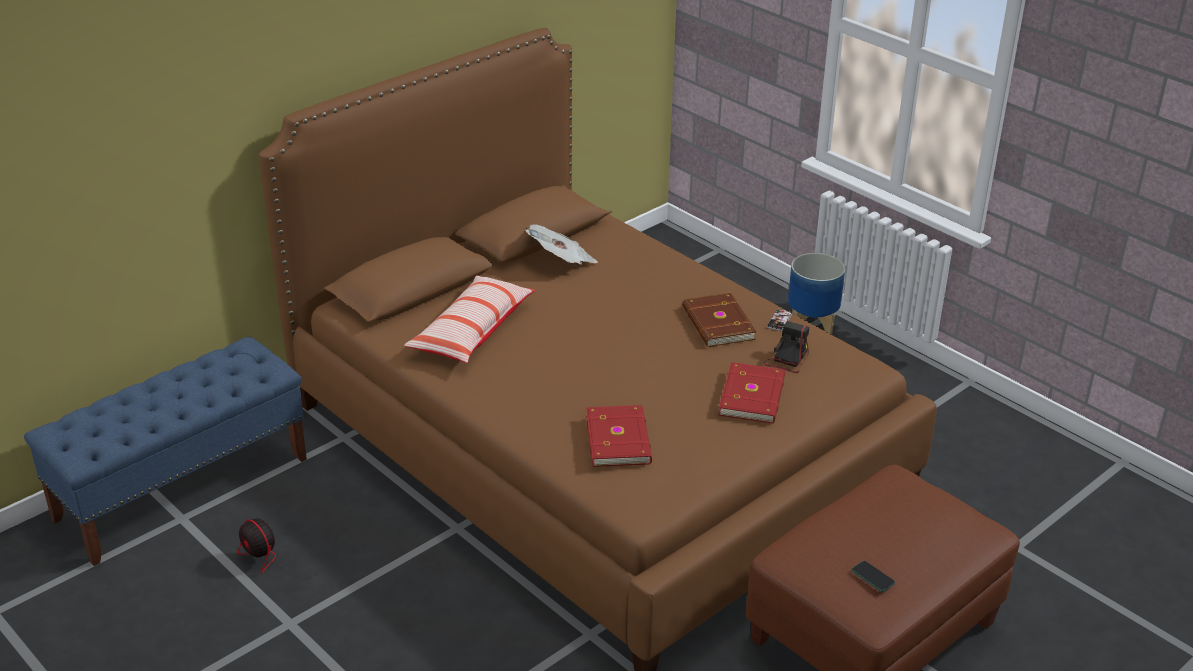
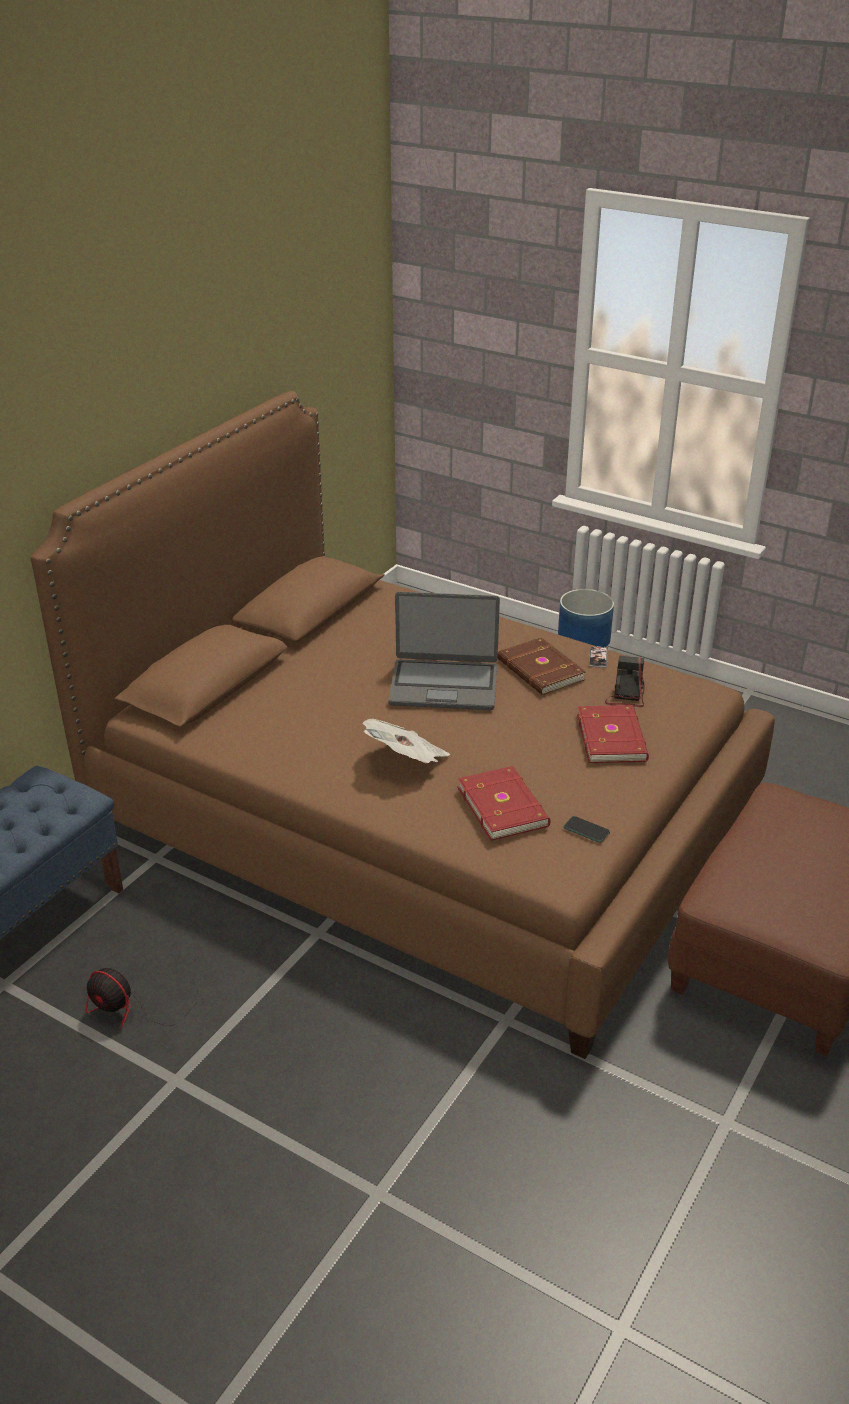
camera: 15 degrees left, 0 degrees up
(472, 331) = (293, 719): pillow -> none
(562, 261) = (353, 632): newspaper -> newspaper (406, 760)
(620, 323) = (444, 685): none -> laptop
(873, 577) = (811, 902): phone -> phone (586, 830)

